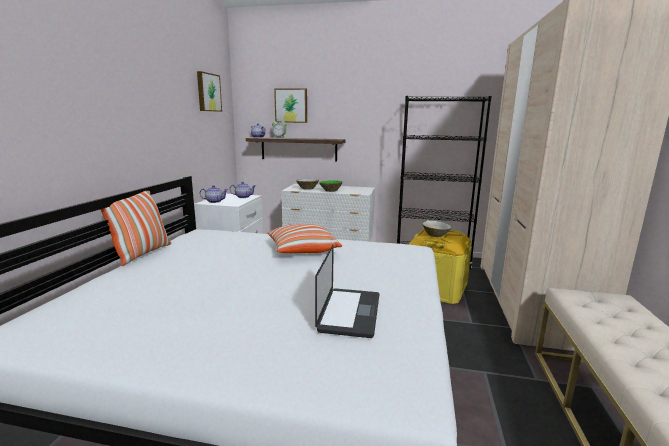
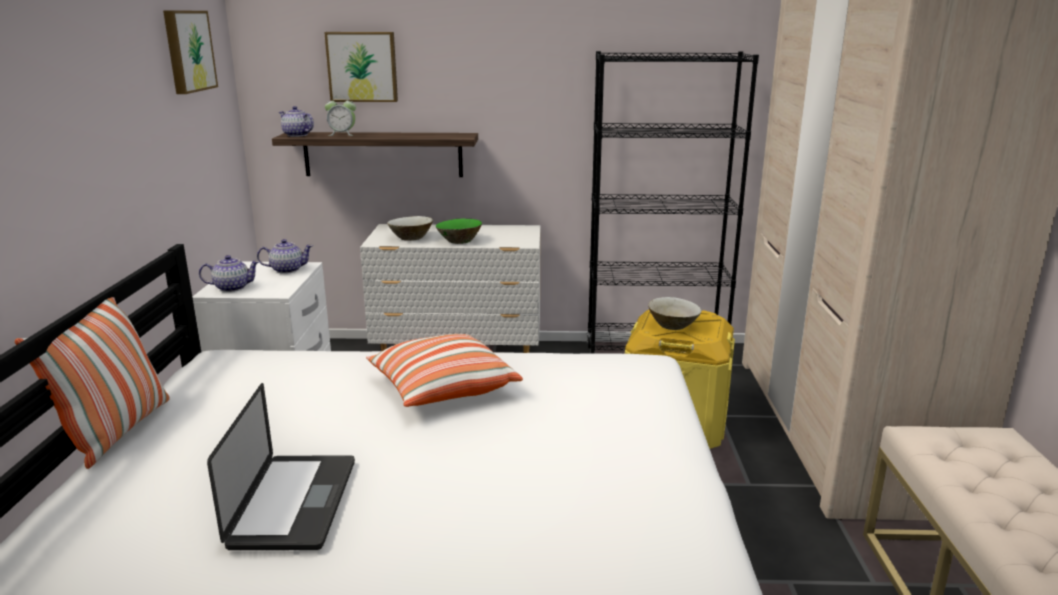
camera: 10 degrees left, 5 degrees up
(349, 313) = (579, 531): laptop -> laptop (294, 503)

